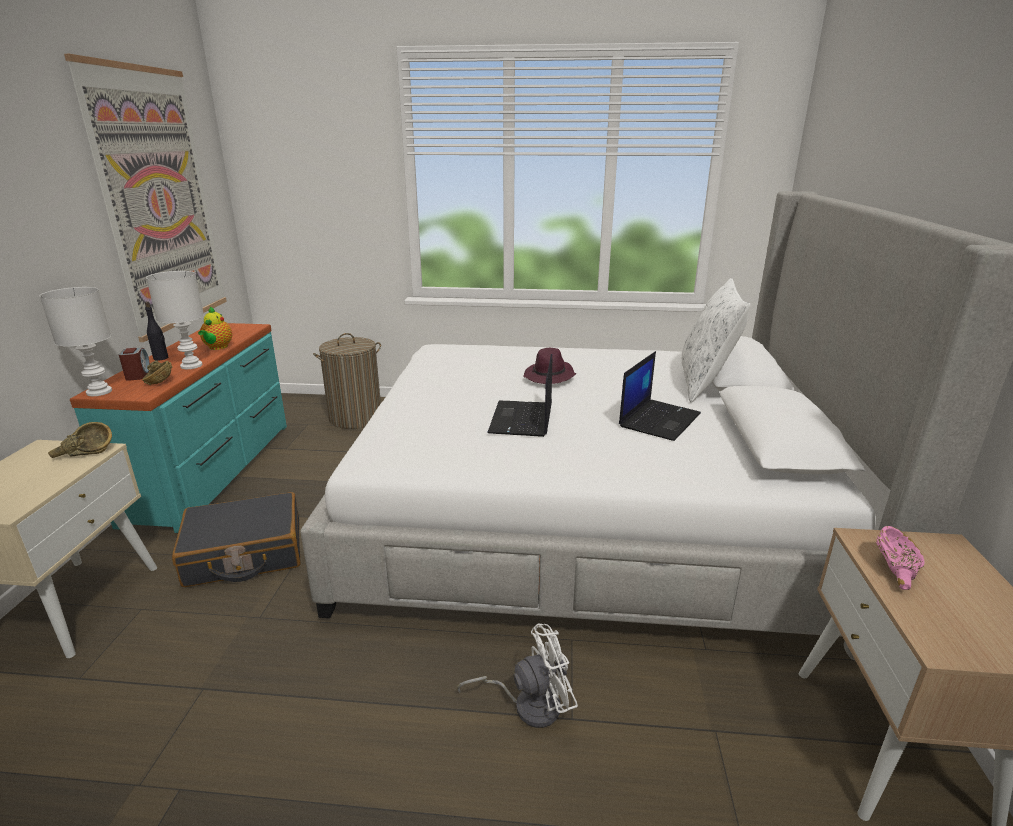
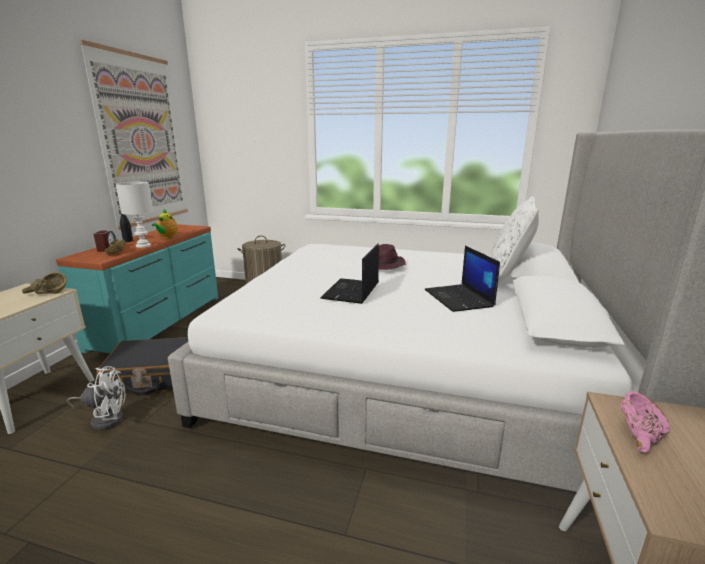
camera: 10 degrees right, 5 degrees down
(100, 392) = (76, 257): white table lamp -> none
(528, 704) = (313, 517): white fan -> white fan (105, 418)
(659, 419) = (459, 298): laptop -> laptop turned 120 degrees clockwise

